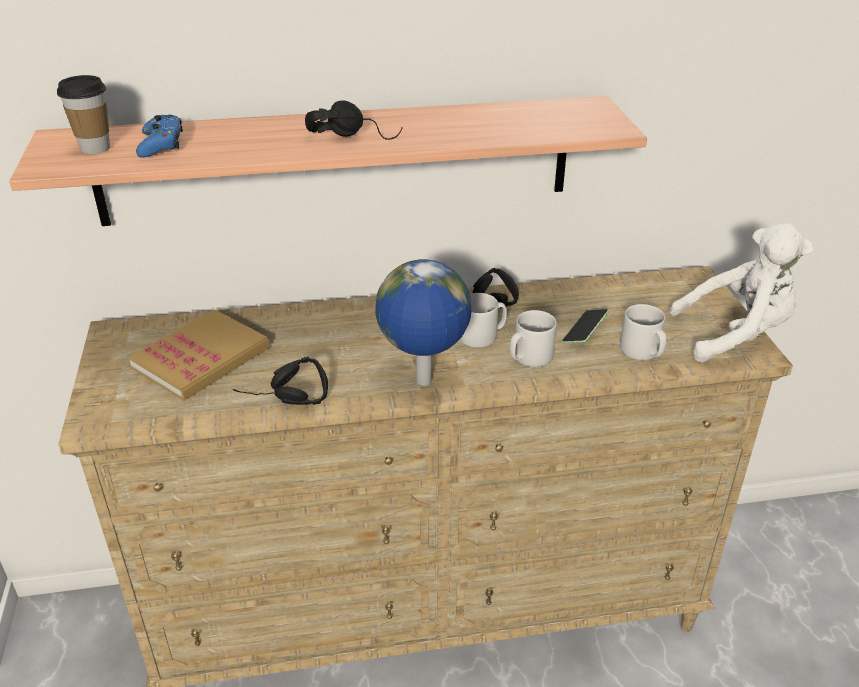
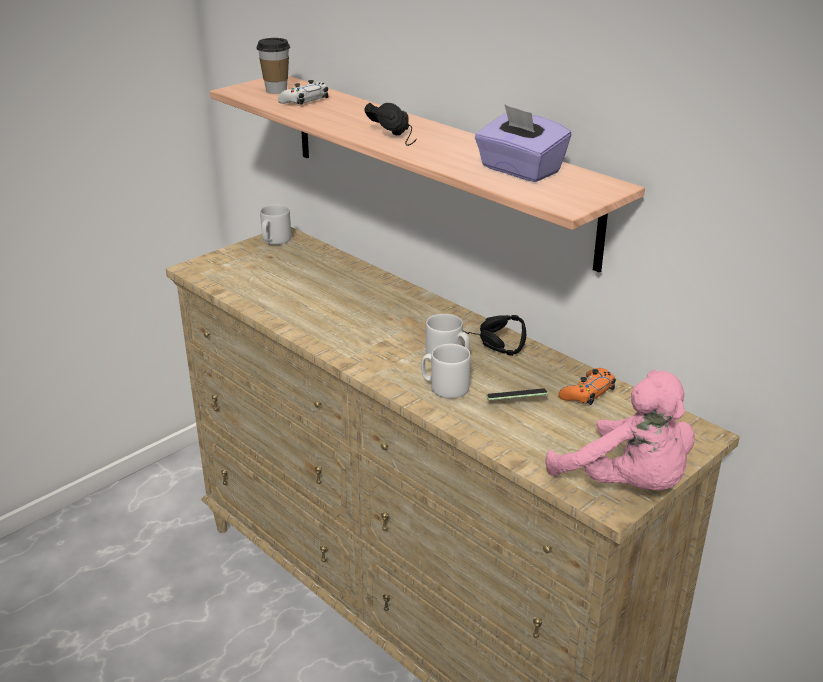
camera: 55 degrees right, 5 degrees down
(161, 144) = (305, 101): blue game controller -> white game controller
(201, 358) = (290, 271): book -> none
(283, 401) = (277, 314): black headphones -> none
(424, 382) = (358, 355): globe -> none
(514, 120) = (519, 170): none -> purple tissue box
(602, 297) = (587, 393): none -> orange game controller
(642, 352) = (525, 439): grey mug -> grey mug (274, 240)
(736, 335) = (627, 484): white plush toy -> pink plush toy

